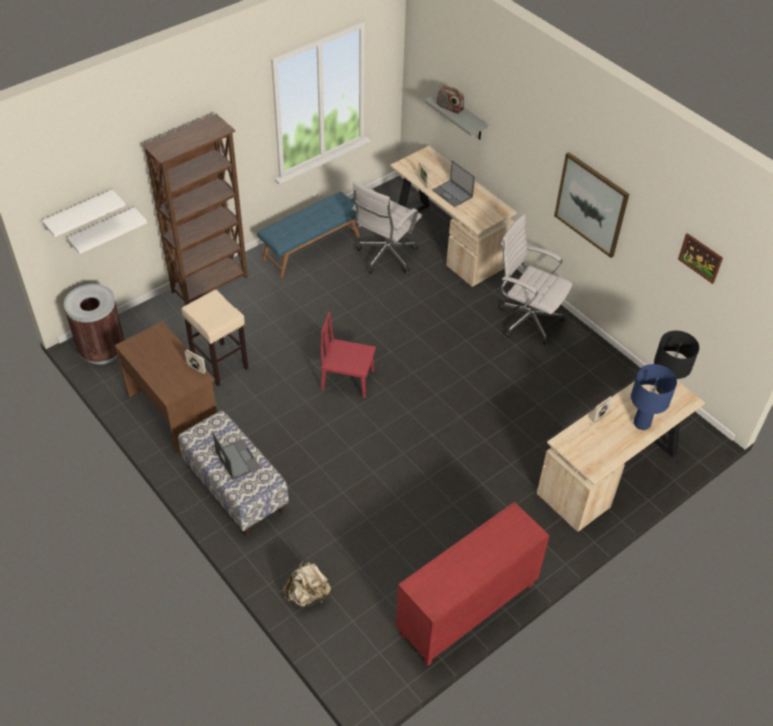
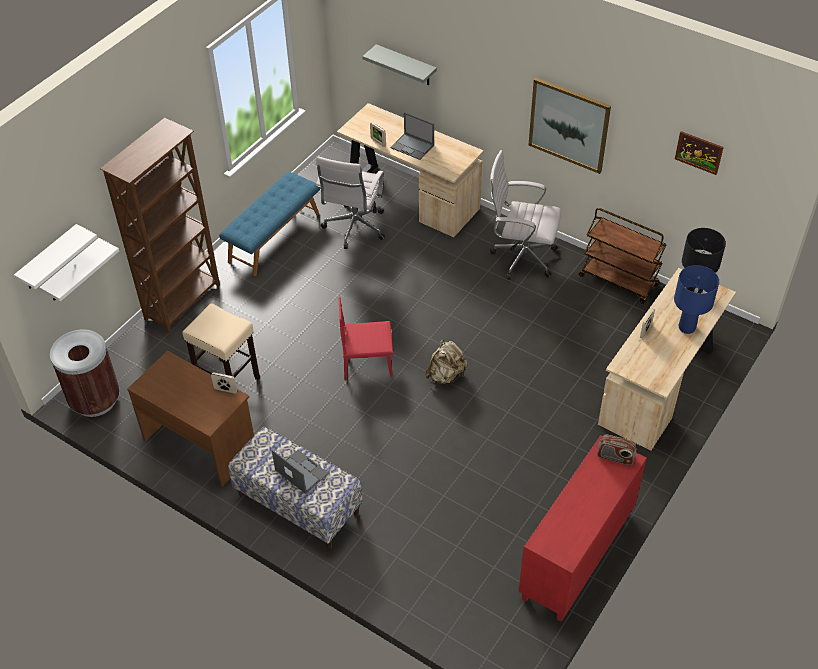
camera: 15 degrees left, 0 degrees up
(307, 595) = (416, 588): beige backpack -> beige backpack (446, 376)
(449, 108) = (391, 59): radio -> radio (615, 457)
(611, 365) = (619, 281): none -> brown cart

